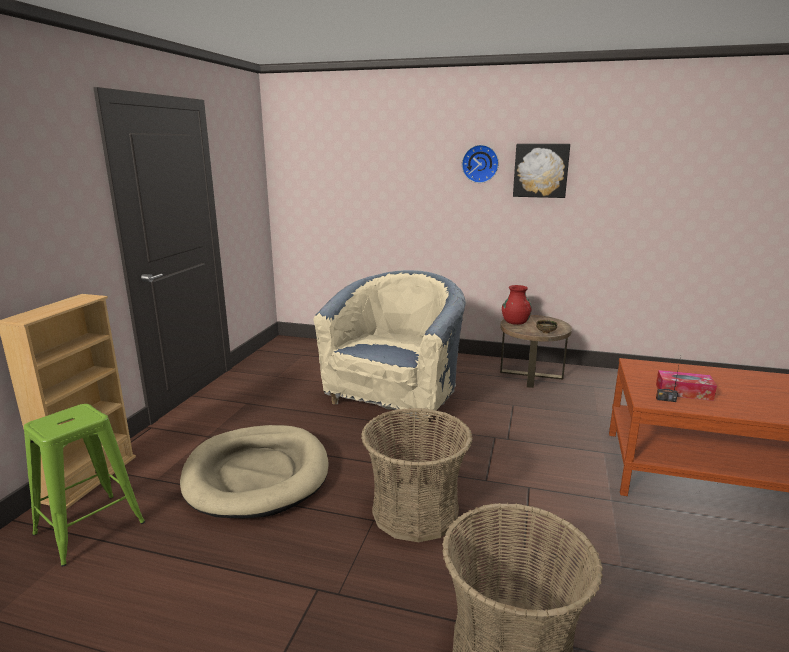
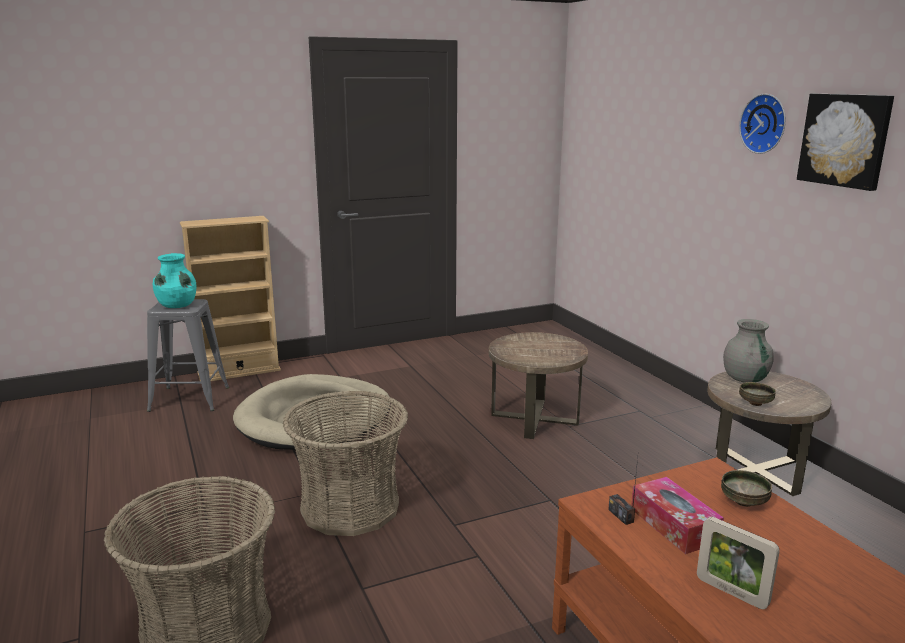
camera: 50 degrees right, 0 degrees up
(68, 421) = (177, 305): none -> turquoise vase
(88, 528) = (189, 399): green stool -> grey stool
(396, 398) = (534, 418): beige armchair -> brown side table
(515, 322) = (745, 378): red vase -> grey vase
(671, 370) = (744, 502): none -> bowl
(753, 405) = (731, 592): none -> picture frame

